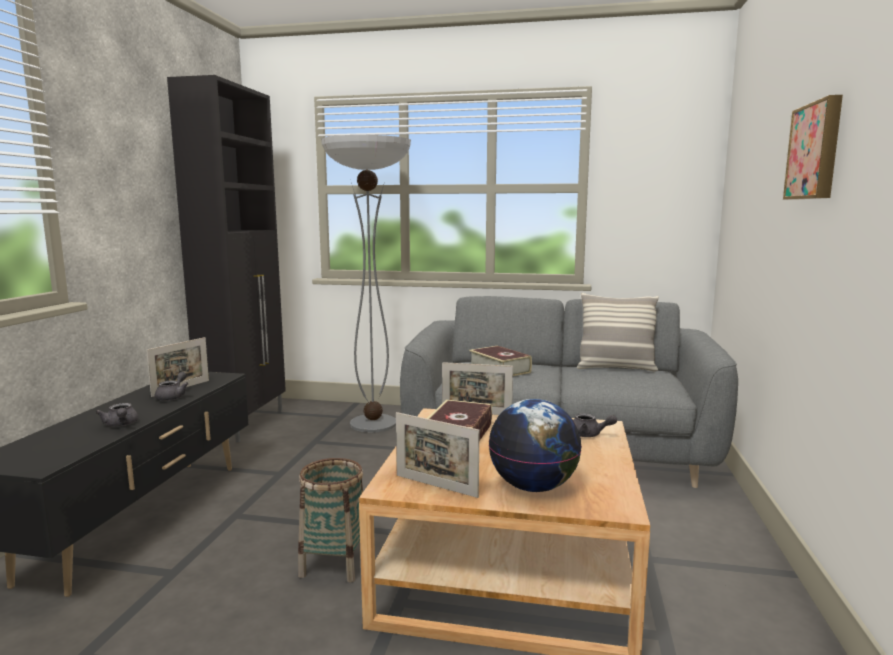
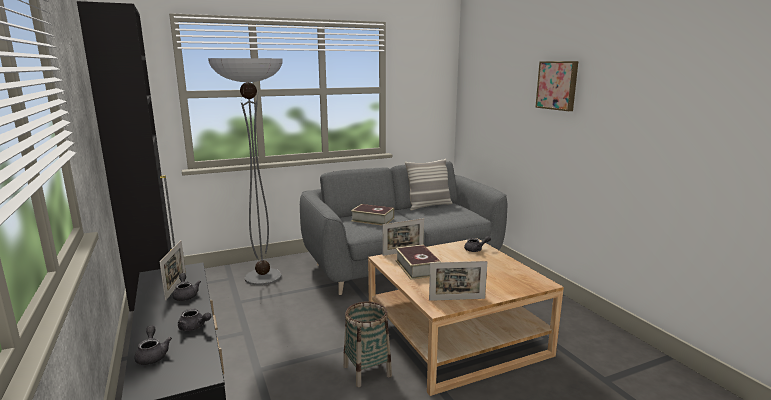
camera: 35 degrees left, 5 degrees up
(49, 437) = (152, 355): none -> grey teapot
(533, 487) = (497, 285): globe -> none

